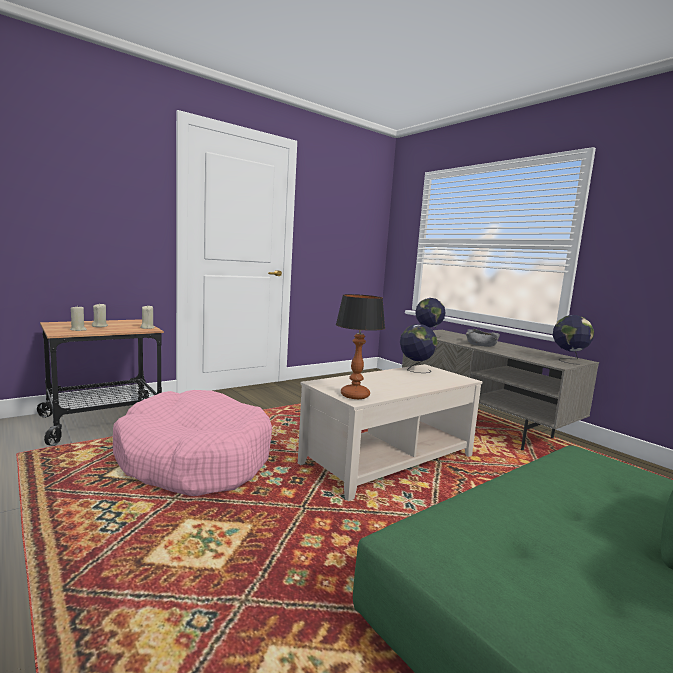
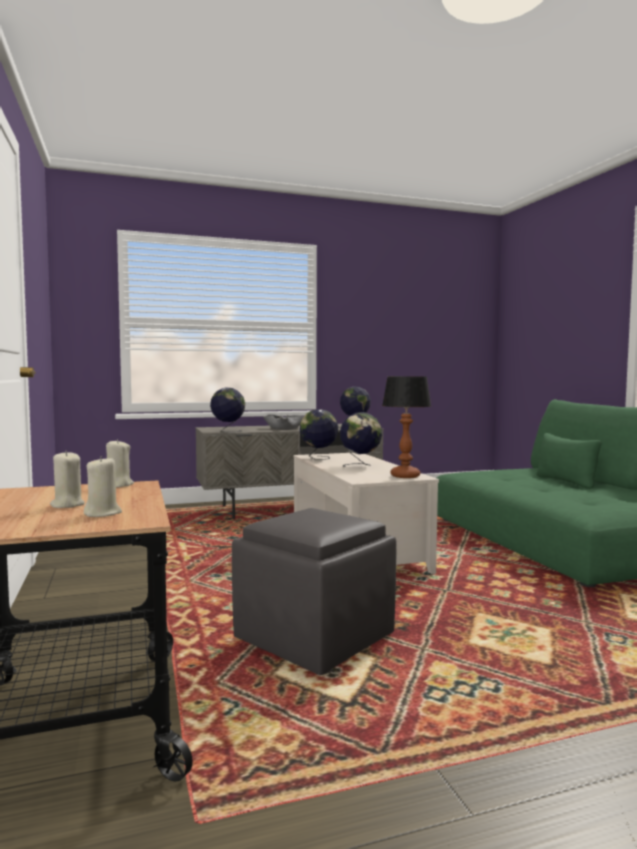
camera: 70 degrees left, 5 degrees down
(194, 459) = (314, 637): pink dog bed -> grey ottoman
(395, 382) = (360, 465): none -> globe

